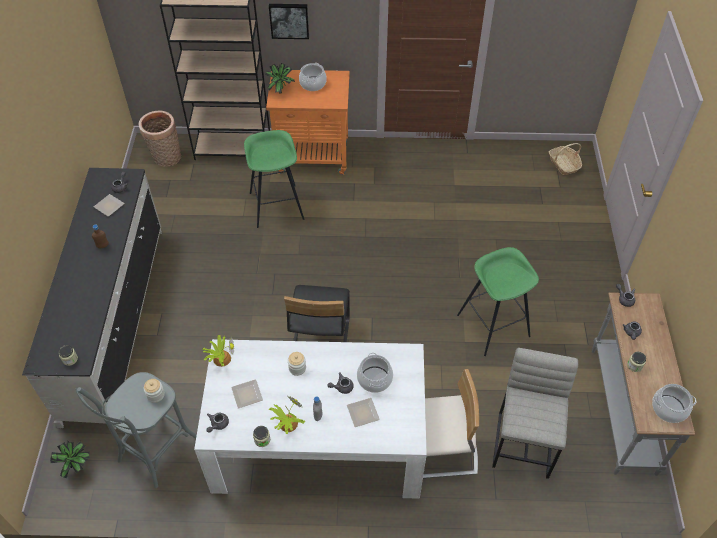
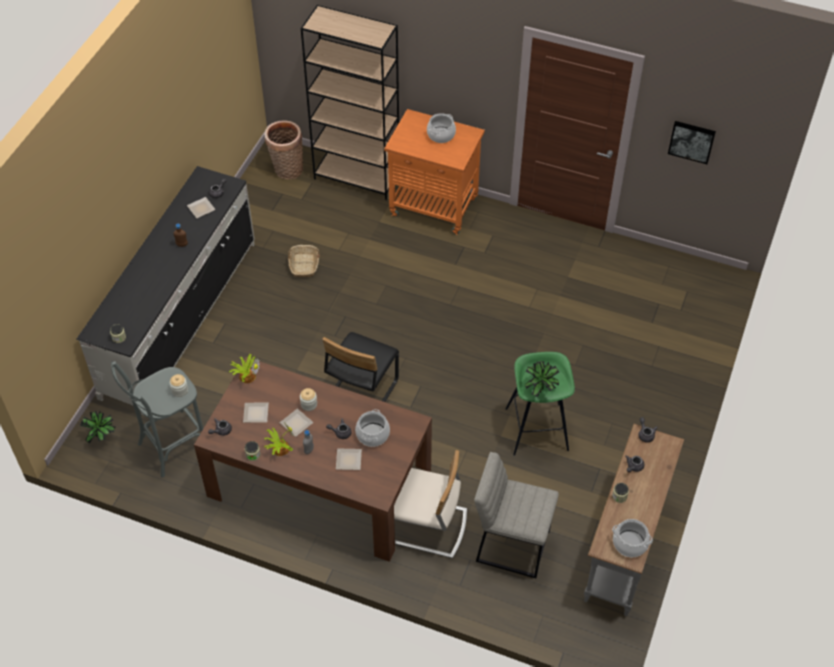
camera: 20 degrees right, 0 degrees up
(277, 205) = (376, 249): green stool -> none
(280, 91) = (406, 134): potted plant -> potted plant (540, 389)
(289, 20) = (430, 66): picture -> picture (692, 141)
(292, 392) = (295, 423): none -> plate
(317, 441) = (319, 483): white dining table -> brown dining table
(523, 442) = (510, 545): grey chair -> grey chair turned 105 degrees counterclockwise
(563, 164) = (698, 286): basket -> basket (304, 265)

